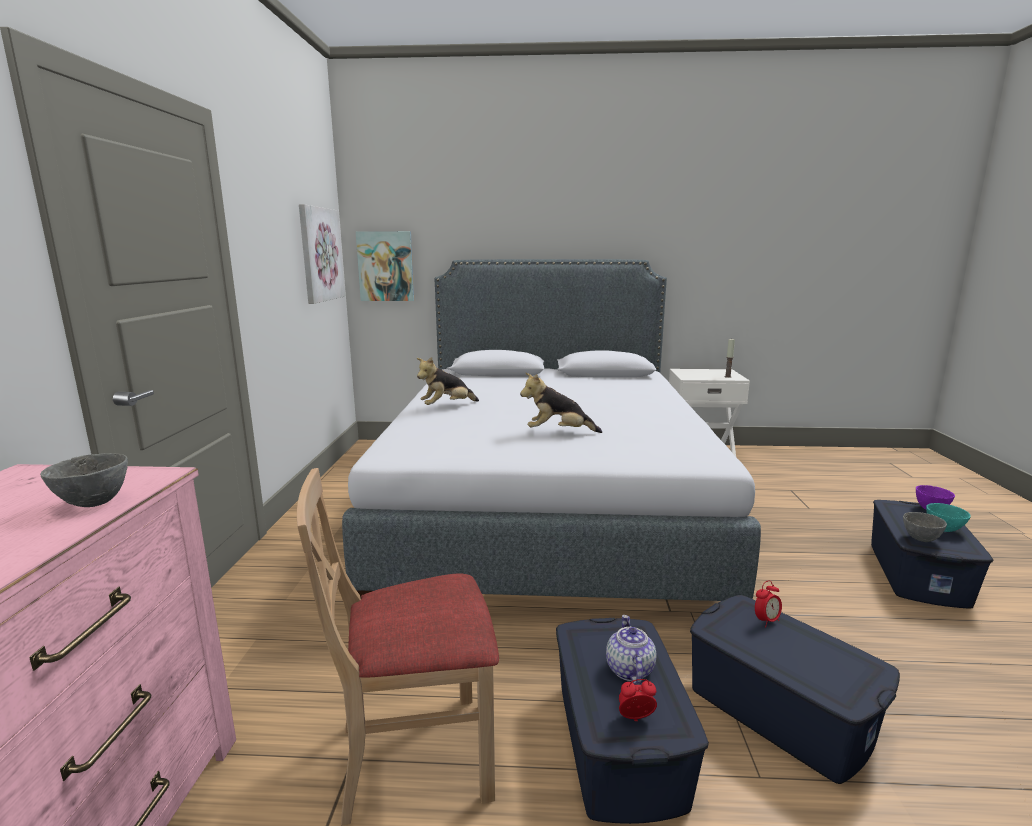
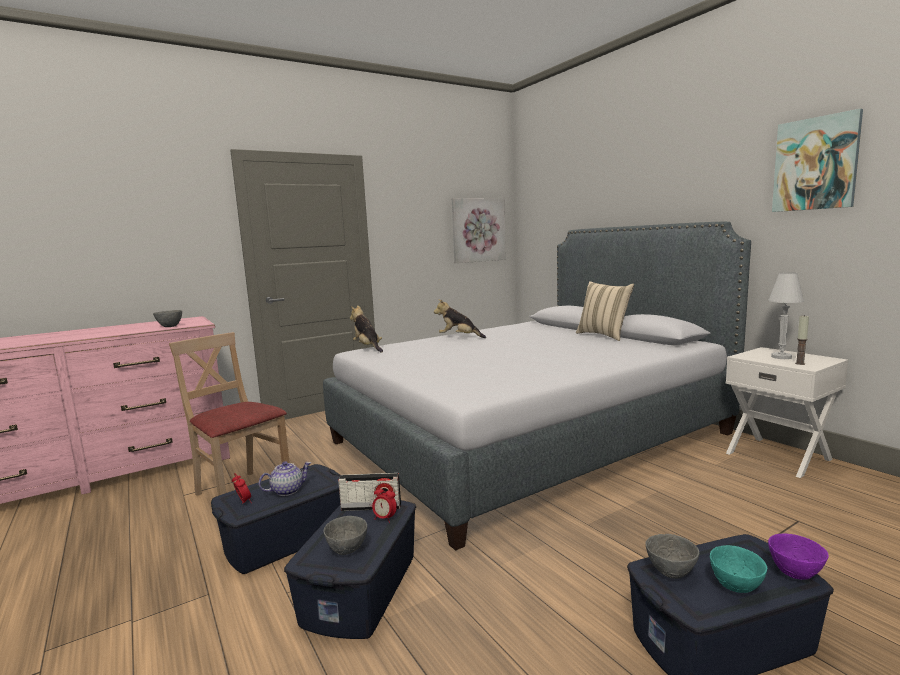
camera: 55 degrees right, 5 degrees down
(386, 266) = (536, 237): picture -> picture (815, 164)
(558, 432) = (454, 361): plush toy -> plush toy (368, 348)
(566, 377) = (604, 335): none -> beige pillow
(705, 374) = (781, 357): none -> white table lamp
(731, 621) = (371, 507): none -> radio
(829, 663) = (348, 550): none -> grey bowl

